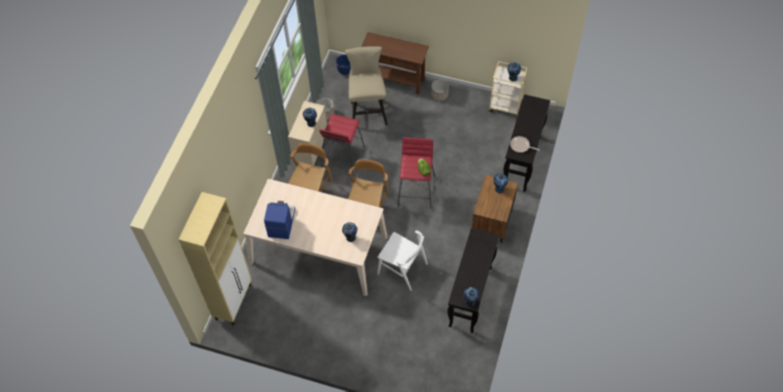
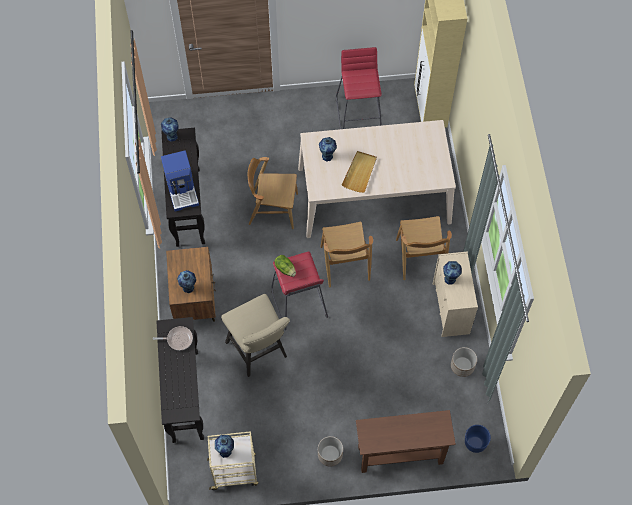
camera: 155 degrees right, 5 degrees up
(281, 223) = (410, 144): coffee machine -> coffee machine (182, 189)
(332, 215) = (360, 172): none -> beige tray
(342, 159) = (406, 312): red stool -> red stool (359, 113)
(368, 111) = (411, 391): beige stool -> beige stool (259, 352)
(402, 269) = (273, 209): white chair -> brown chair

